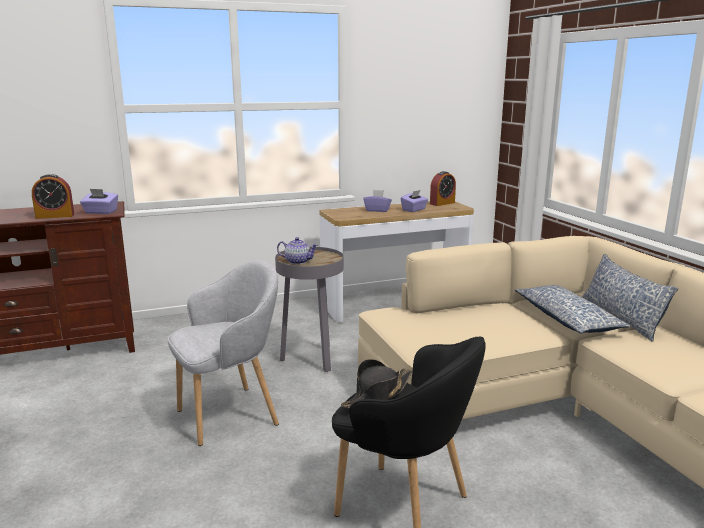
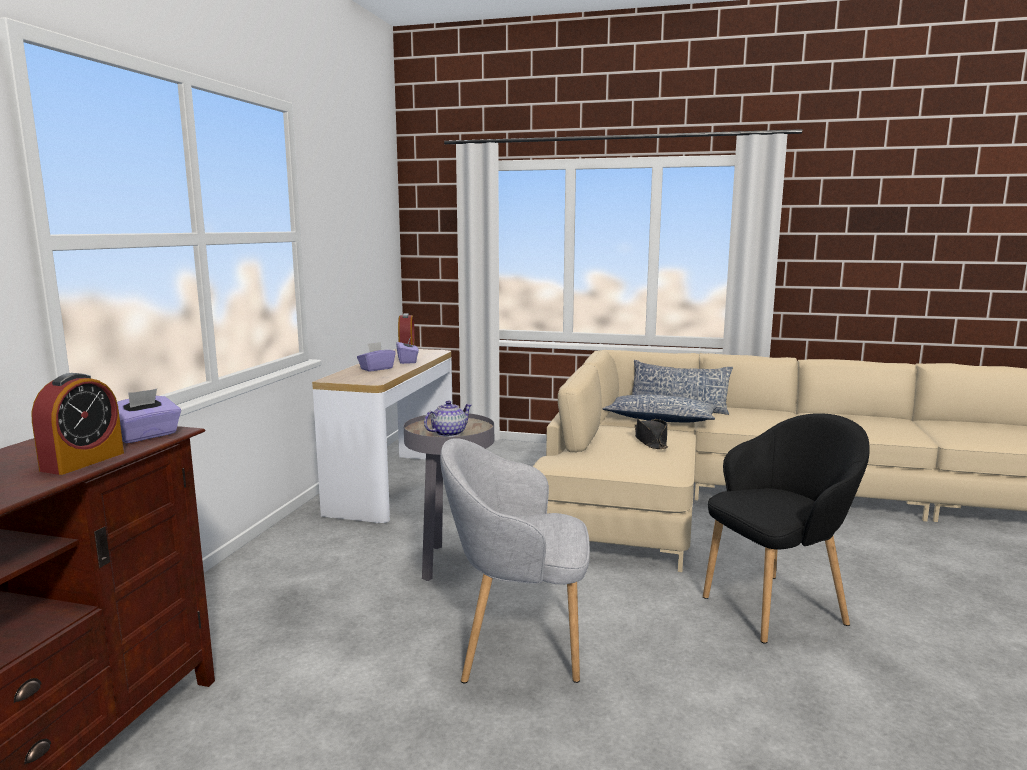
camera: 55 degrees left, 5 degrees down
(230, 415) = (516, 648): grey armchair -> grey armchair turned 90 degrees counterclockwise
(377, 394) = (753, 502): black hat -> black hat (650, 441)

